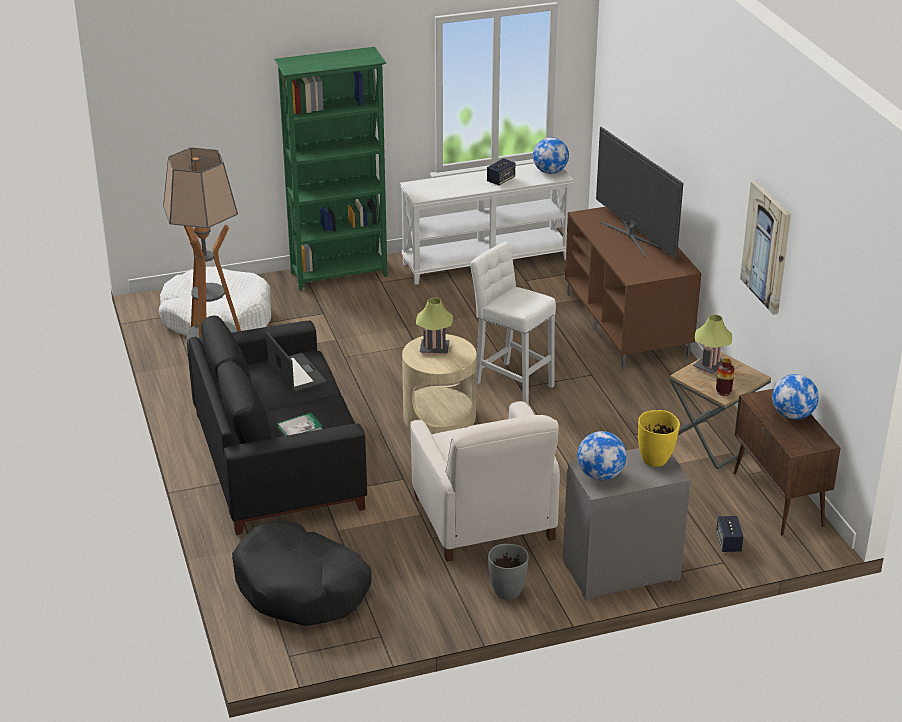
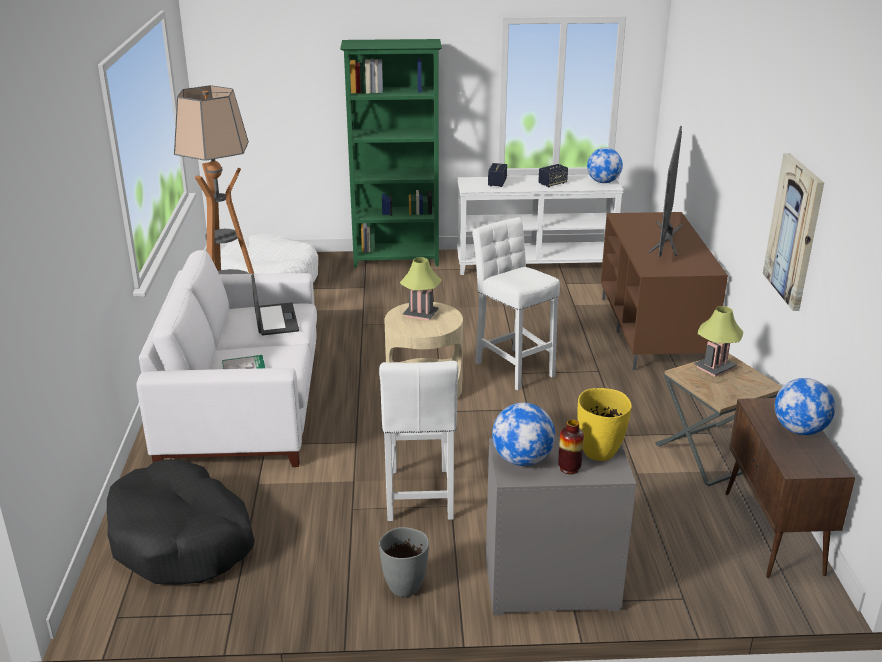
camera: 15 degrees right, 5 degrees down
(278, 459) = (244, 405): black sofa -> white sofa
(484, 519) = (419, 498): white armchair -> white stool
(633, 236) = (666, 237): television -> television turned 150 degrees counterclockwise
(723, 392) = (722, 395): vase -> vase (569, 468)
(728, 543) = (696, 575): speaker -> speaker (497, 183)

